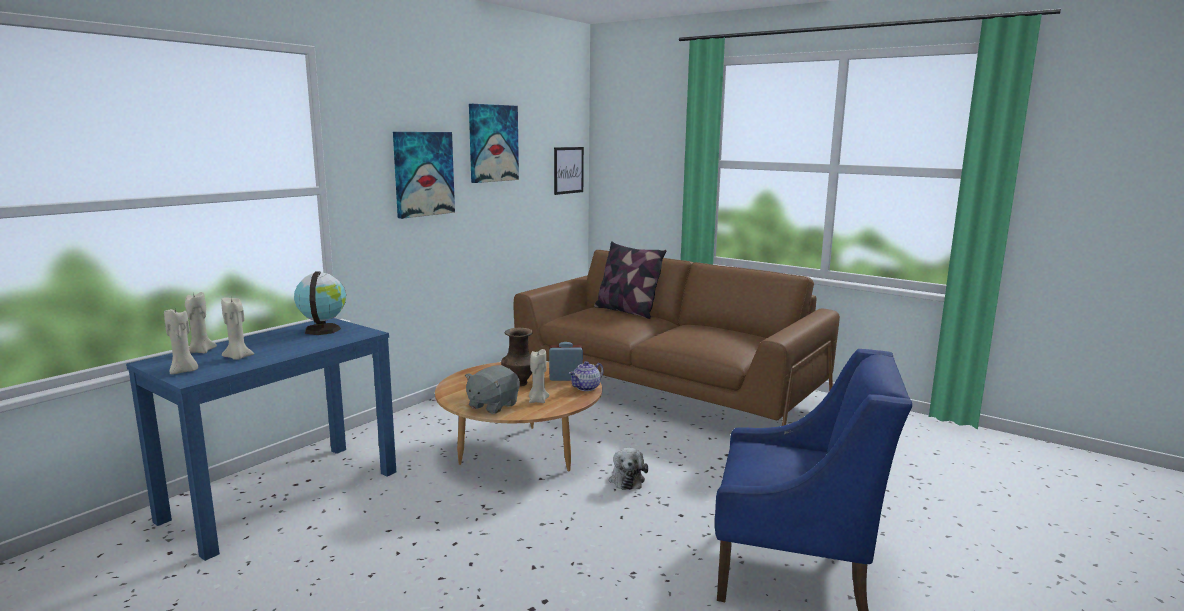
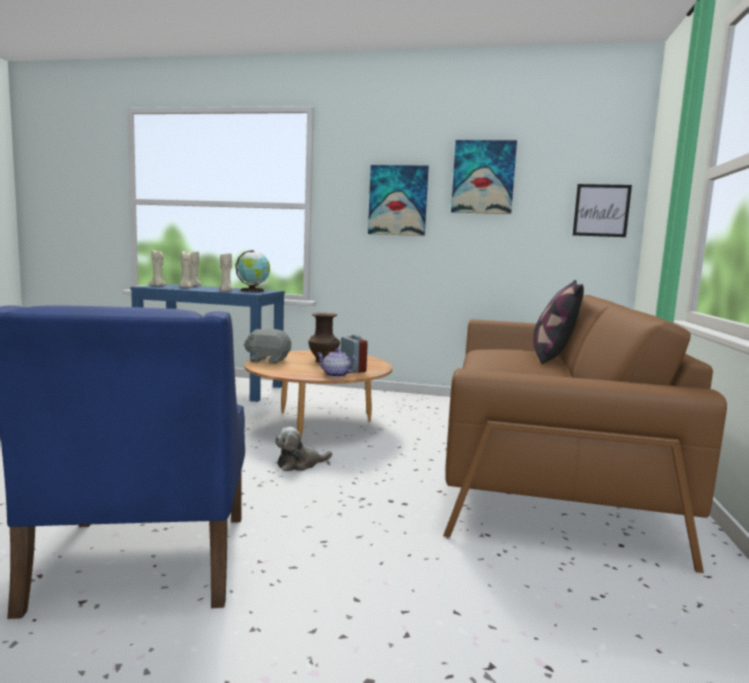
camera: 65 degrees right, 5 degrees down
(538, 400) = (289, 367): beige candle -> beige candle (226, 291)

